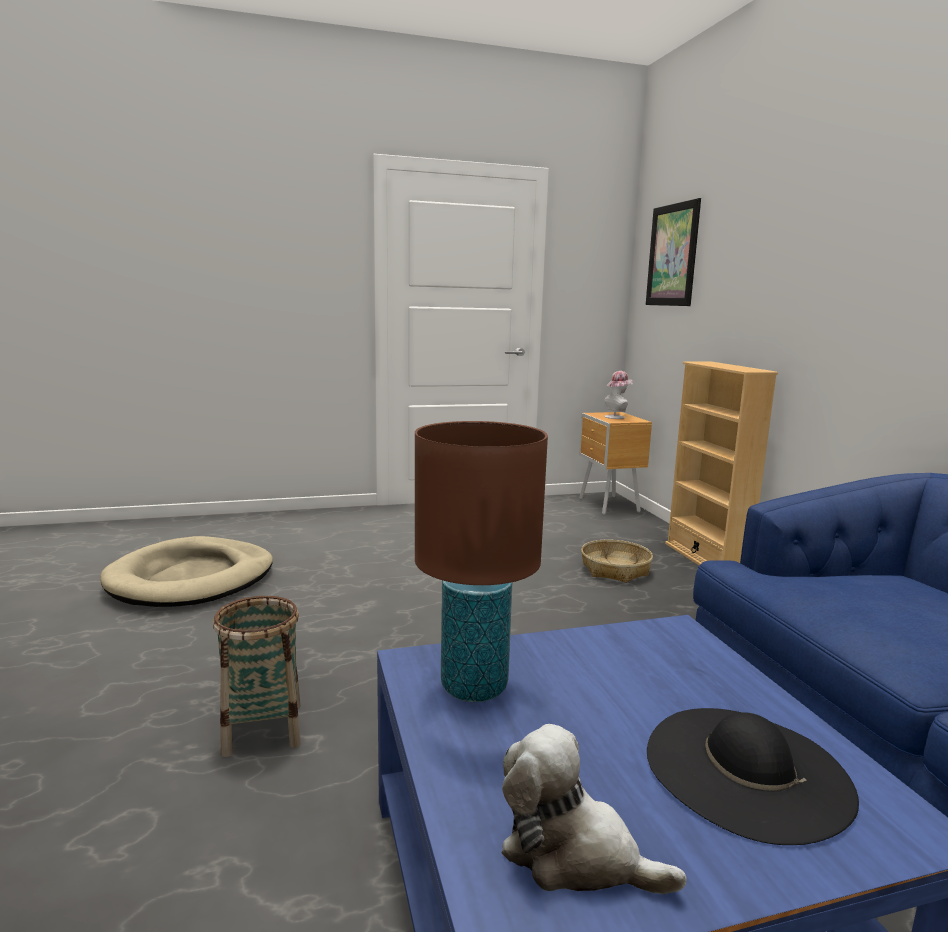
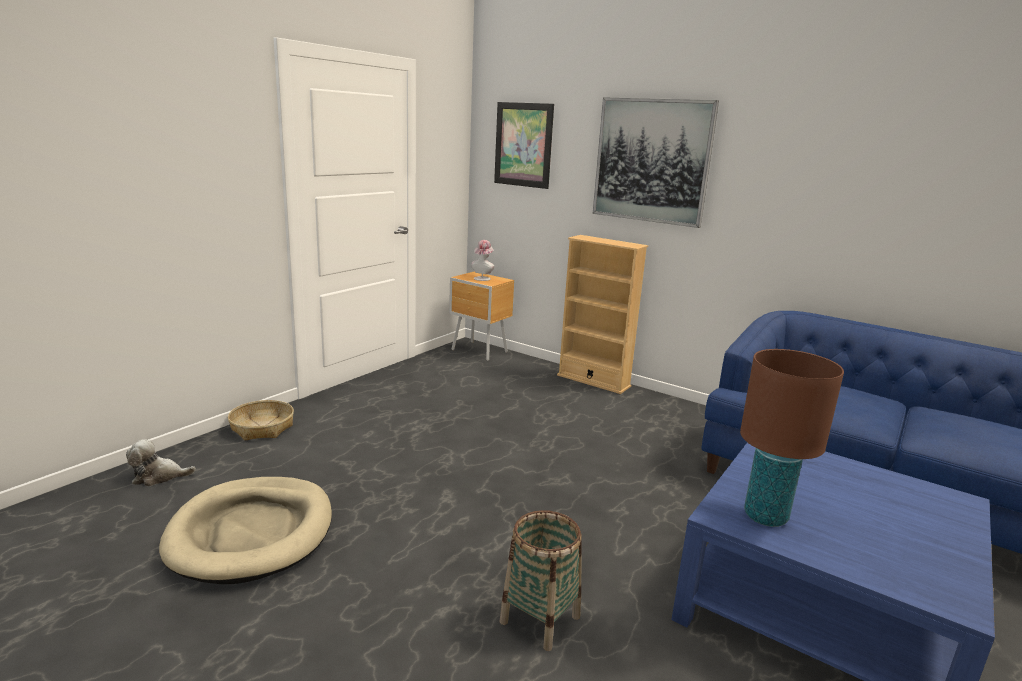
camera: 40 degrees left, 5 degrees up
(574, 854) = (928, 570): plush toy -> plush toy (158, 476)
(615, 569) = (558, 405): basket -> basket (262, 428)
(746, 770) = (902, 503): black hat -> none
(792, 252) = (652, 161): none -> picture

